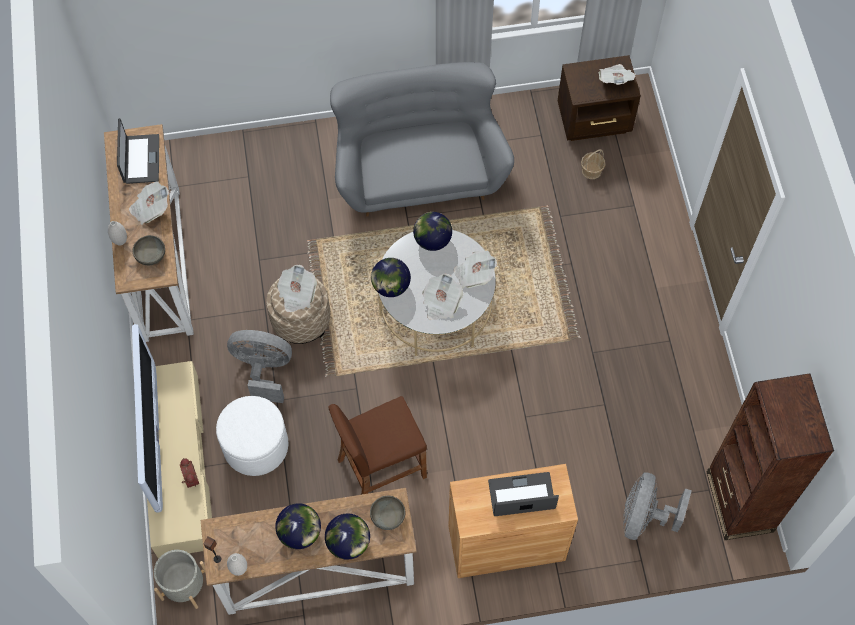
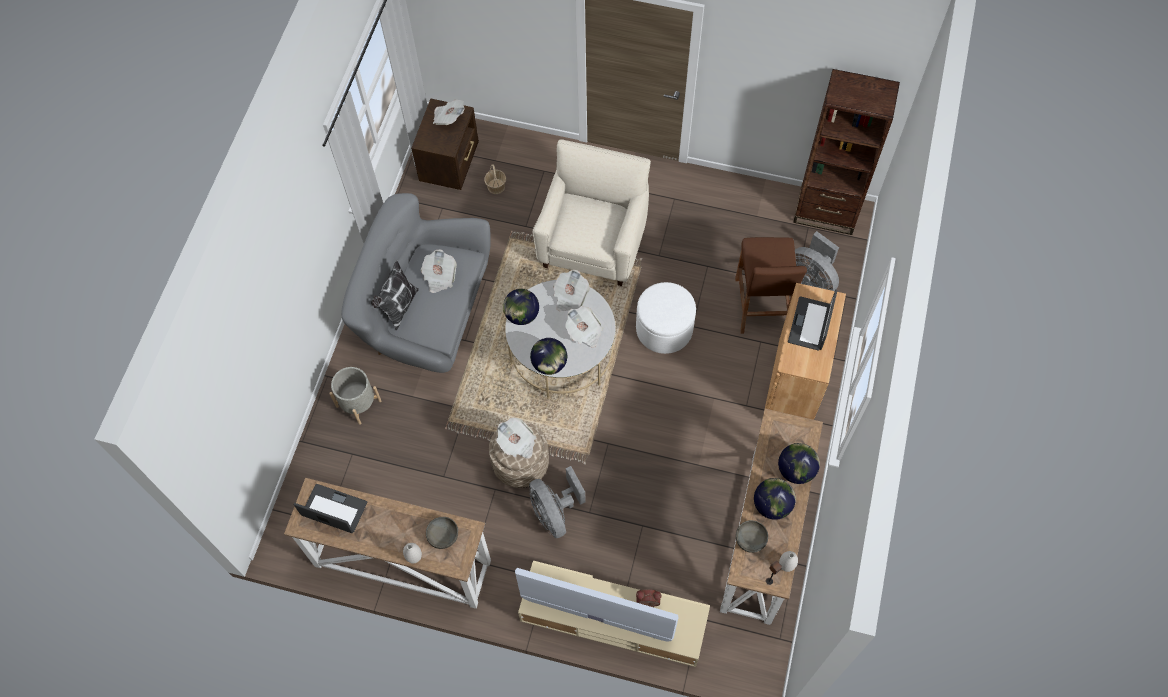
camera: 65 degrees left, 0 degrees up
(150, 209) = (393, 519): newspaper -> newspaper (439, 277)
(184, 586) = (729, 653): grey planter -> grey planter (358, 403)
(256, 445) = (624, 545): white ottoman -> white ottoman (664, 329)
(263, 370) = (555, 512): grey fan -> grey fan turned 60 degrees counterclockwise
(381, 468) = (689, 452): brown stool -> brown stool (761, 305)
(387, 516) = (784, 431): grey bowl -> grey bowl (750, 539)
(391, 136) = (399, 308): none -> pillow
(574, 285) = (593, 243): none -> beige armchair

